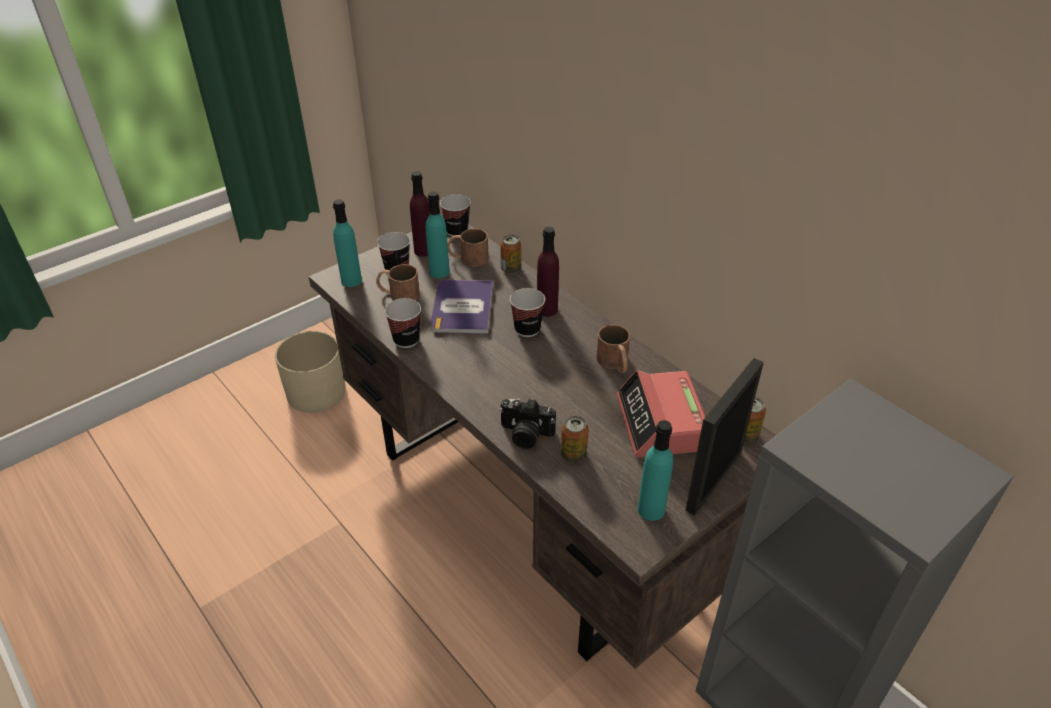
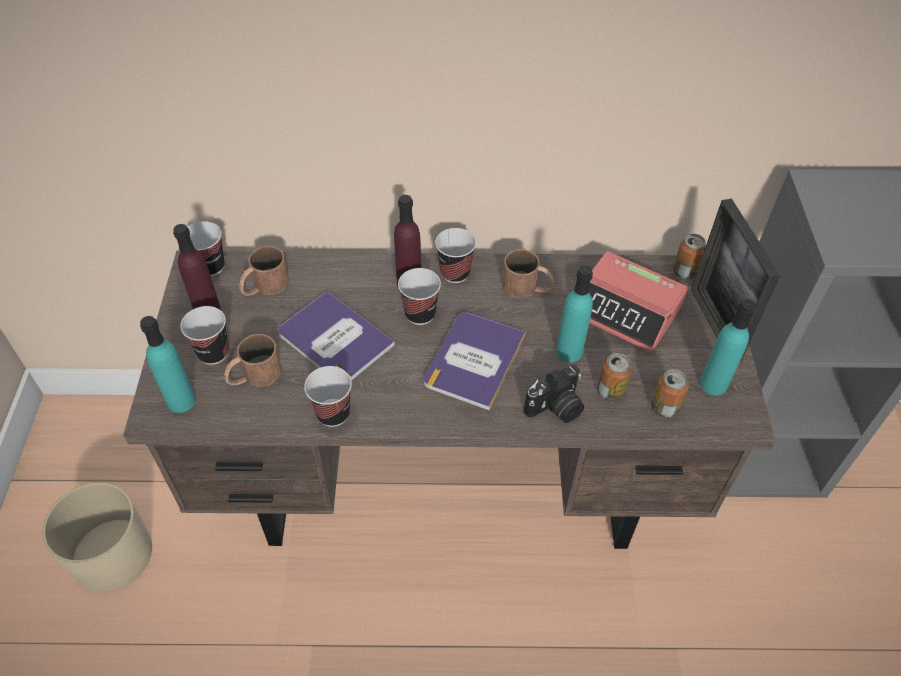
camera: 50 degrees left, 10 degrees up
(439, 272) = (258, 321): turquoise bottle -> turquoise bottle (569, 351)
(511, 269) = (320, 267): can -> can (664, 407)
(519, 374) = (474, 360): none -> book
(582, 324) = (455, 273): none -> cup

